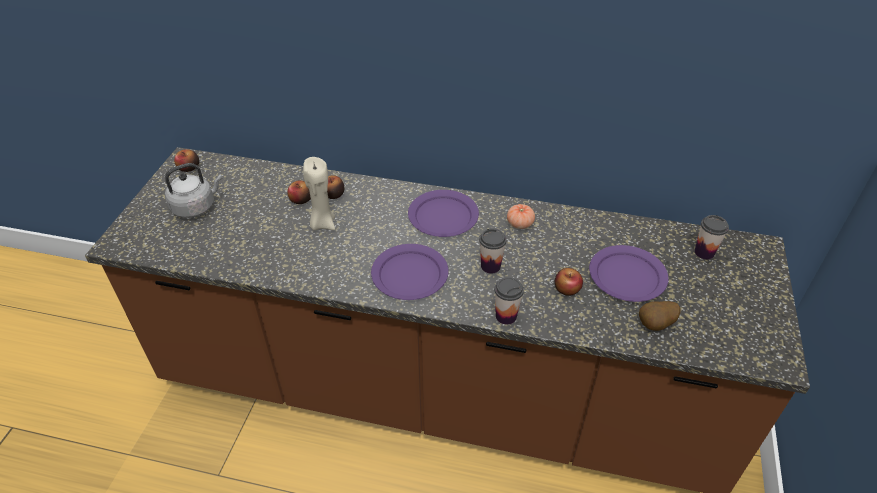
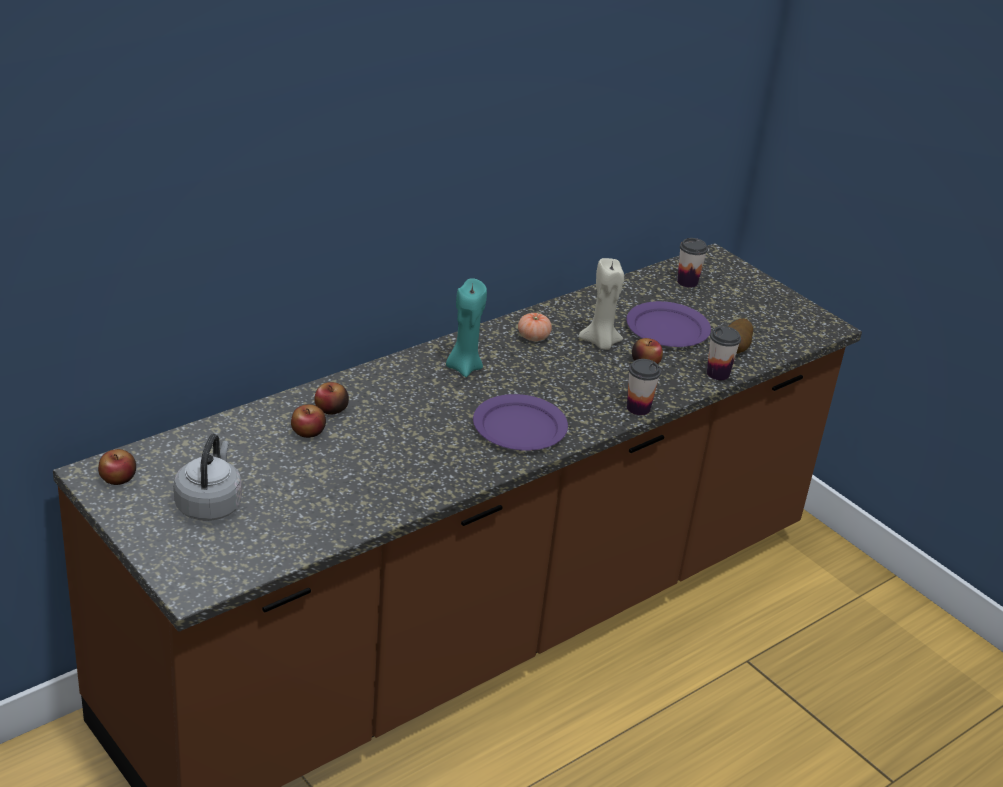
camera: 55 degrees left, 10 degrees down
(322, 223) = (370, 438): beige candle -> beige candle (600, 343)
(444, 216) = (464, 367): purple plate -> turquoise candle
(490, 266) = (567, 381): cup -> cup (718, 374)

